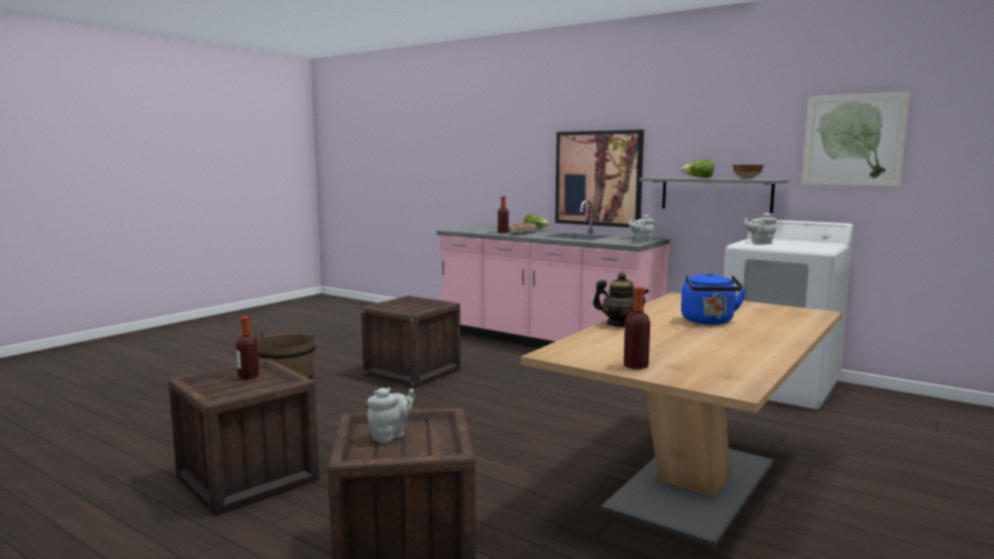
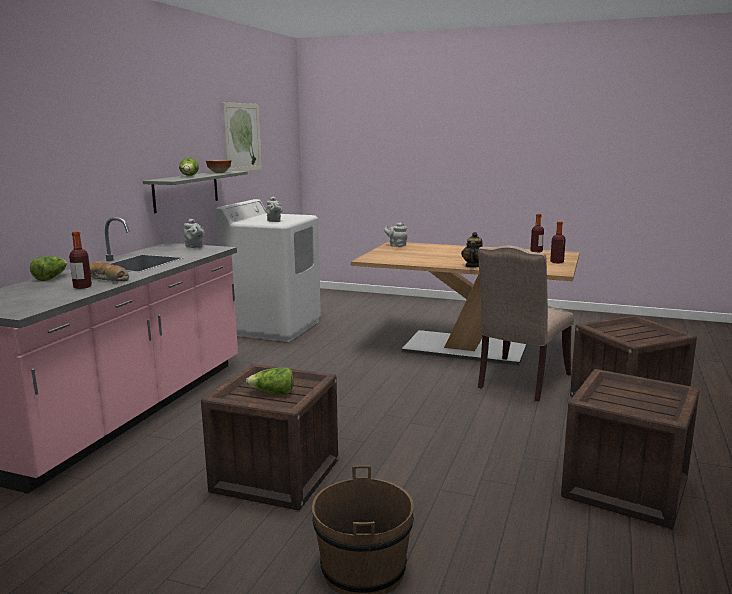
camera: 105 degrees left, 5 degrees up
(248, 377) = (615, 402): bottle -> bottle (536, 251)
(390, 436) = (635, 336): grey teapot -> grey teapot (396, 245)
(405, 308) = (273, 393): none -> lettuce
(531, 495) = (520, 382): none -> beige chair
(598, 178) = (93, 190): picture -> none
(708, 322) = (443, 255): blue kettle -> none

